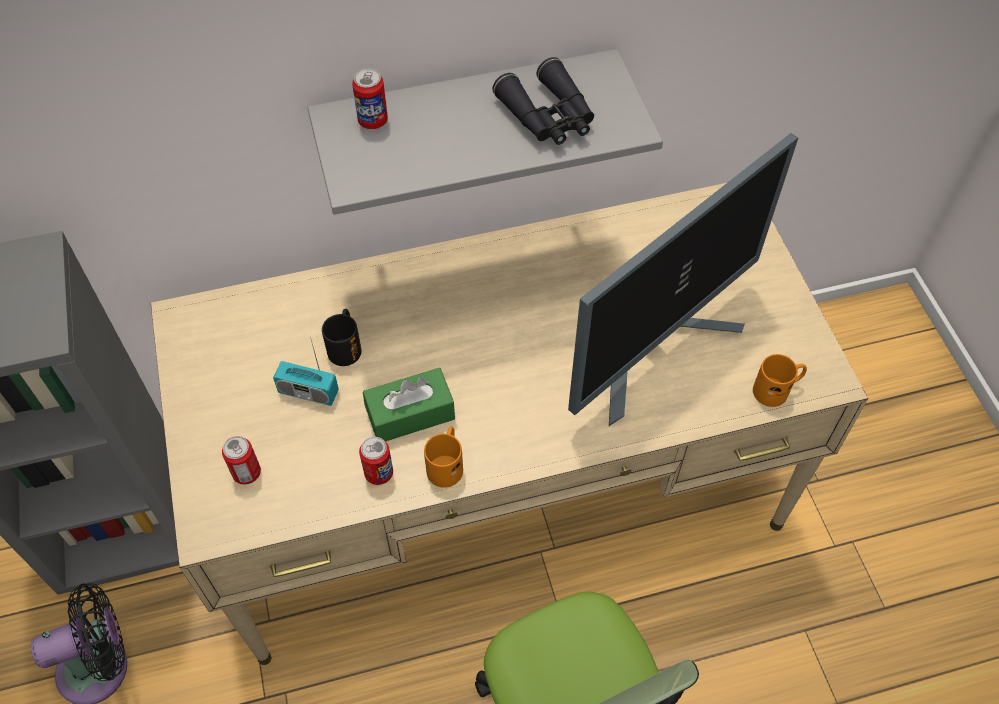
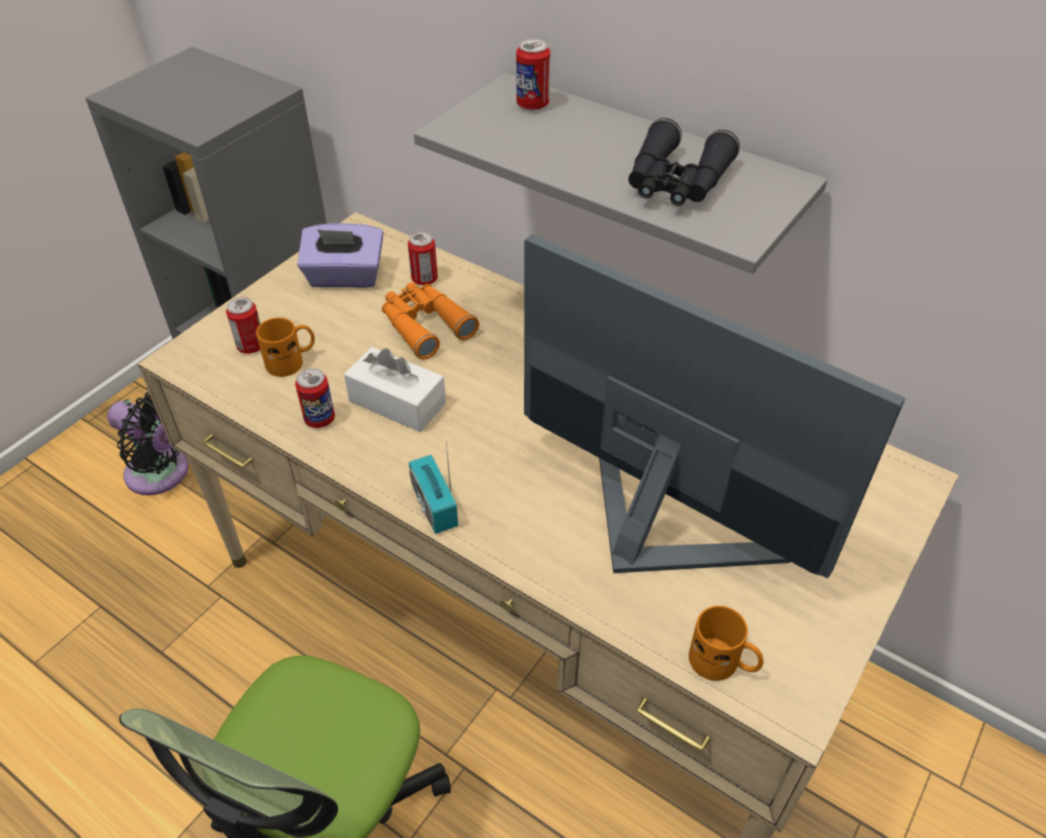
camera: 50 degrees right, 10 degrees down
(230, 360) = (345, 277): none -> purple tissue box
(292, 312) = (424, 279): none -> can
(308, 392) = (358, 333): radio -> radio (434, 506)
(345, 345) = (424, 325): black mug -> orange binoculars
(410, 414) = (397, 402): green tissue box -> white tissue box
(446, 463) = (369, 455): orange mug -> orange mug (292, 361)
(655, 347) = (655, 525): monitor -> monitor turned 150 degrees counterclockwise

